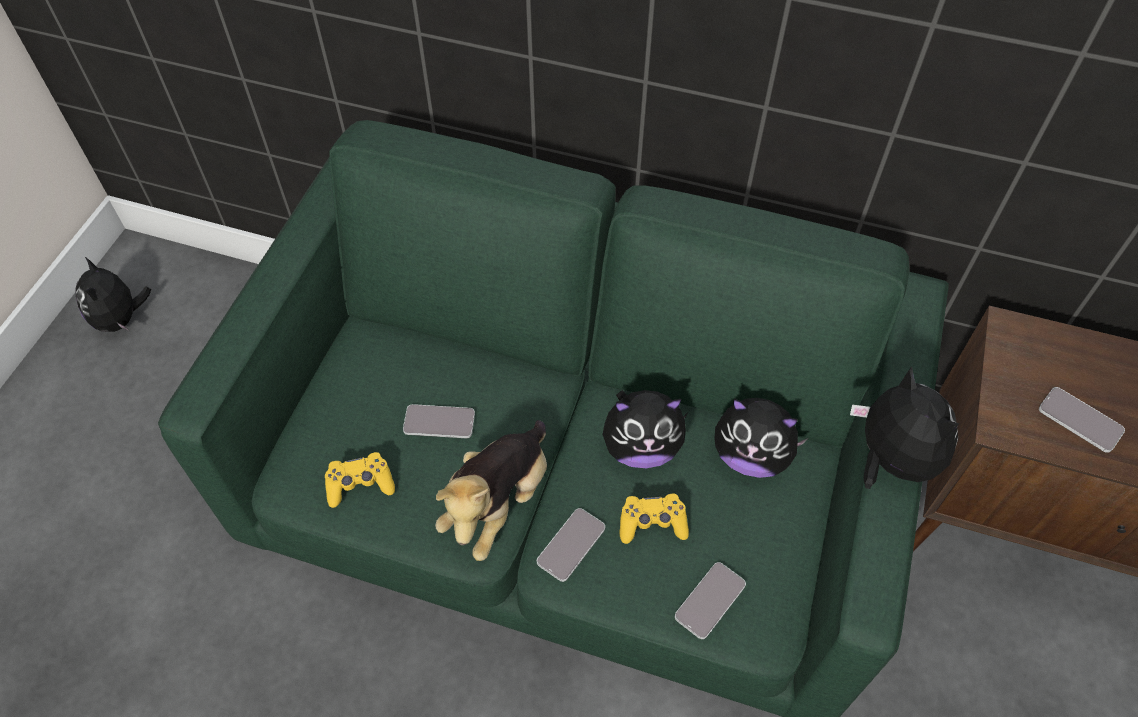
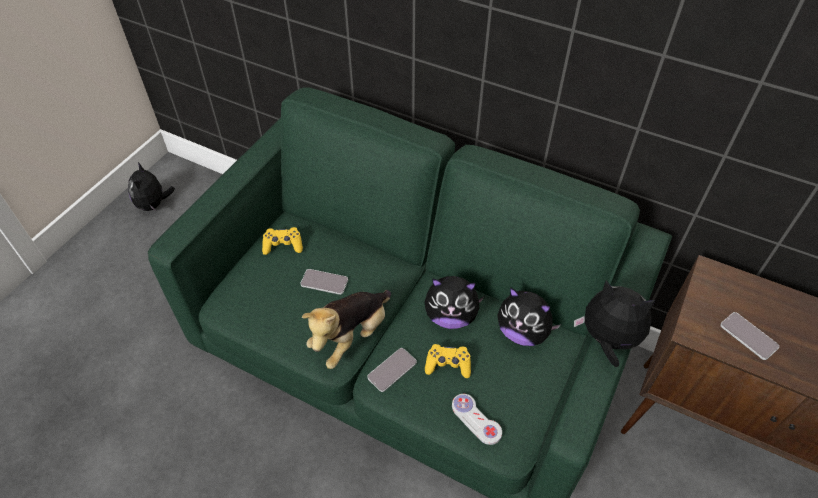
camera: 10 degrees right, 5 degrees down
(360, 484) = (266, 312): yellow game controller -> yellow game controller (283, 245)
(710, 601) = (476, 419): phone -> white game controller
(890, 460) = (607, 340): plush toy -> plush toy turned 45 degrees counterclockwise

